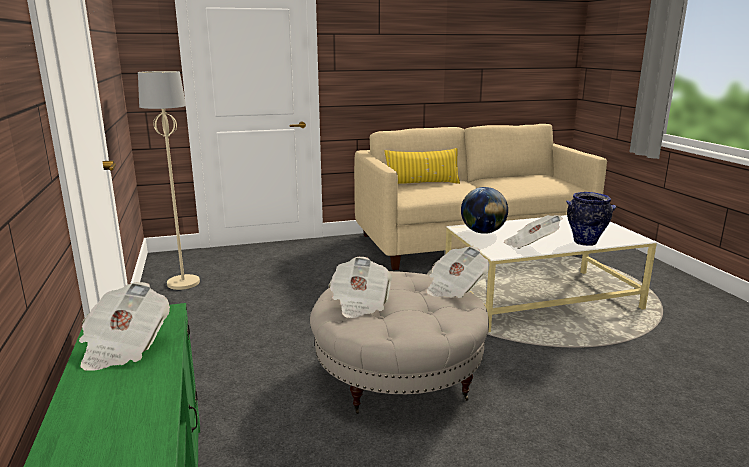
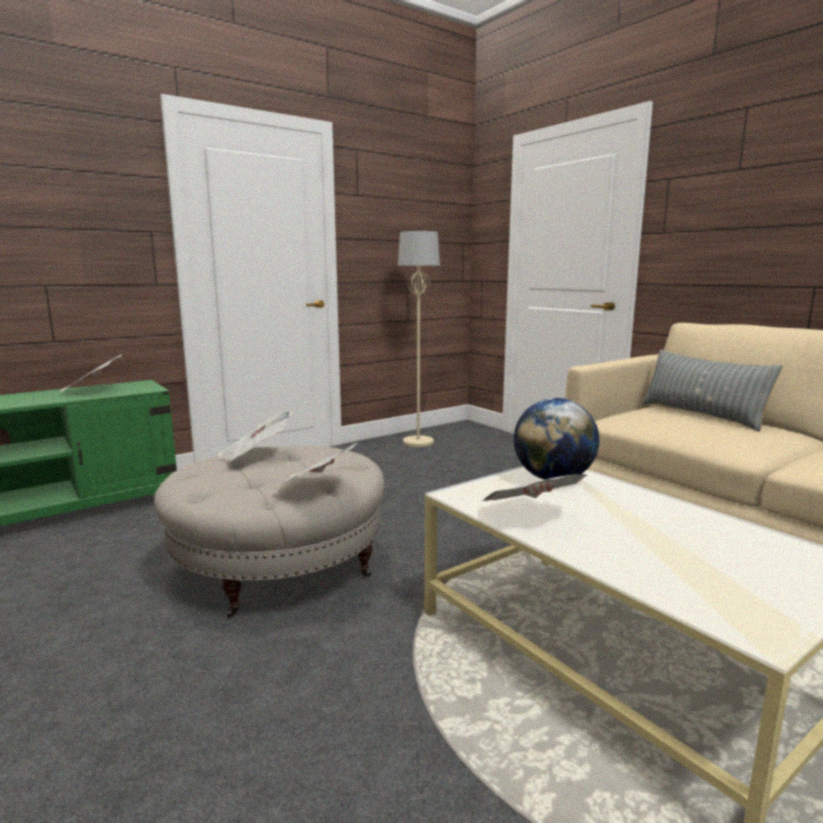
camera: 70 degrees right, 5 degrees down
(422, 183) = (701, 415): yellow pillow -> grey pillow
(585, 242) = (618, 563): vase -> none

